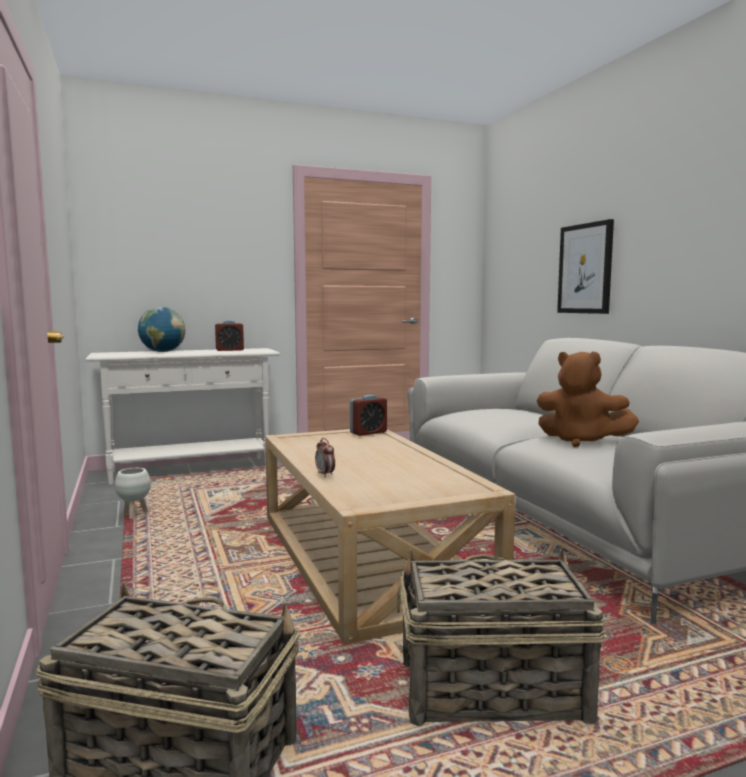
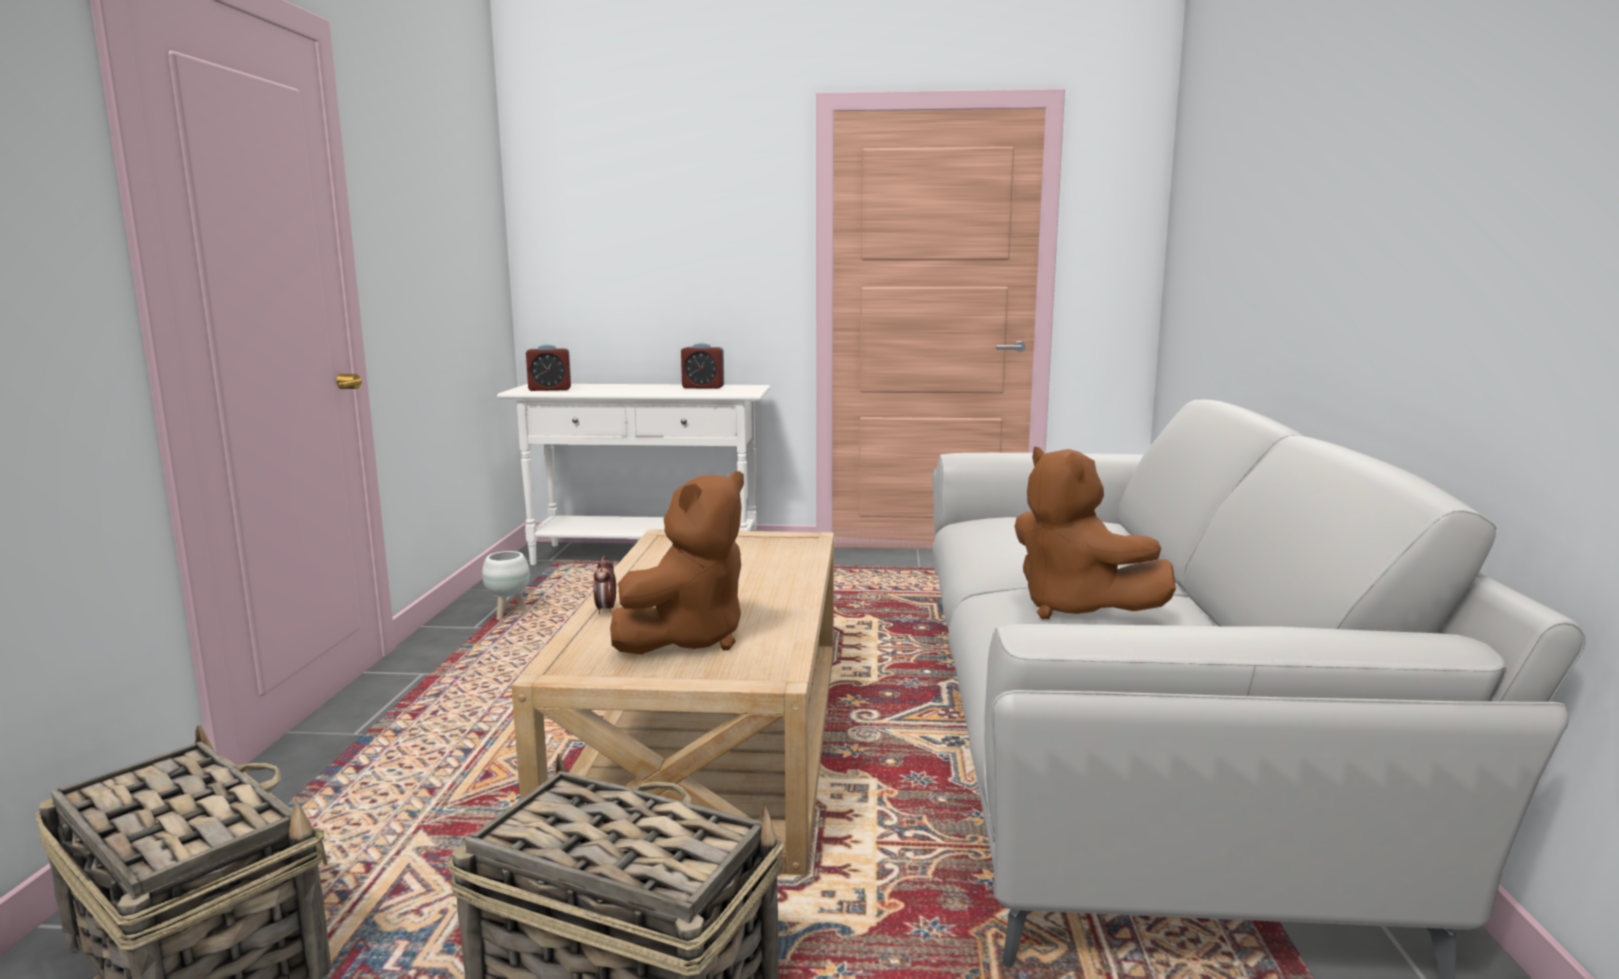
camera: 25 degrees right, 5 degrees up
(162, 352) = (610, 386): globe -> none
(368, 432) = (791, 542): alarm clock -> alarm clock (550, 389)
(402, 481) = (688, 639): none -> brown plush toy
(585, 268) = (1271, 267): picture -> none

